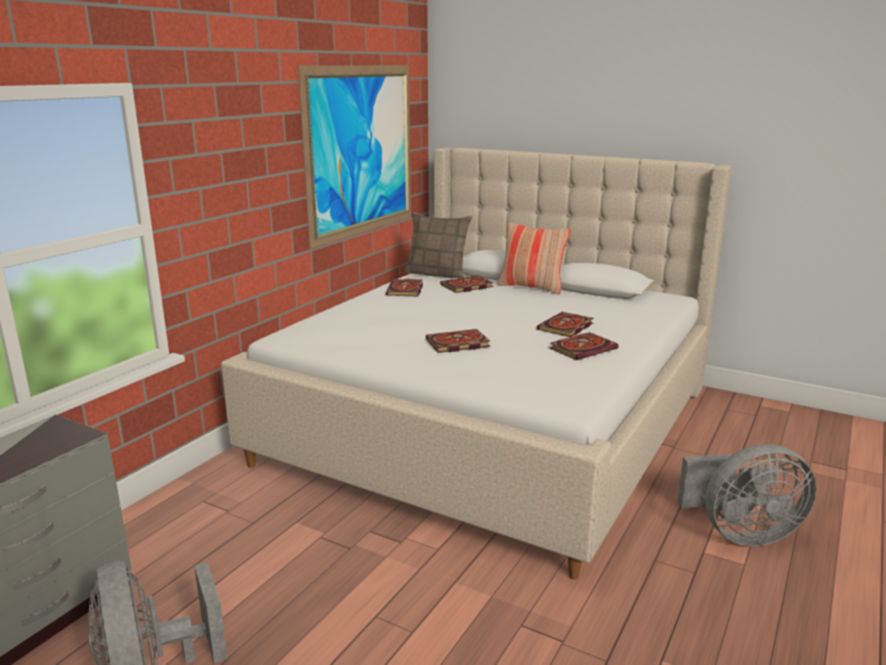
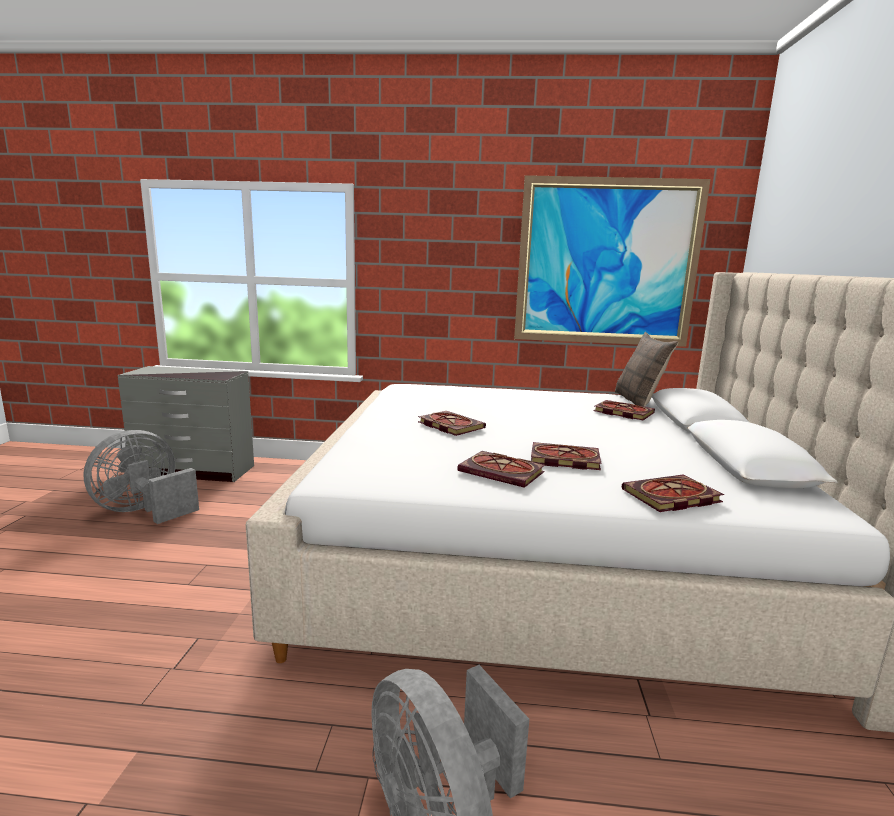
camera: 65 degrees right, 5 degrees down
(405, 290) = (567, 397): book -> book (670, 497)
(531, 287) = (679, 435): pillow -> none

